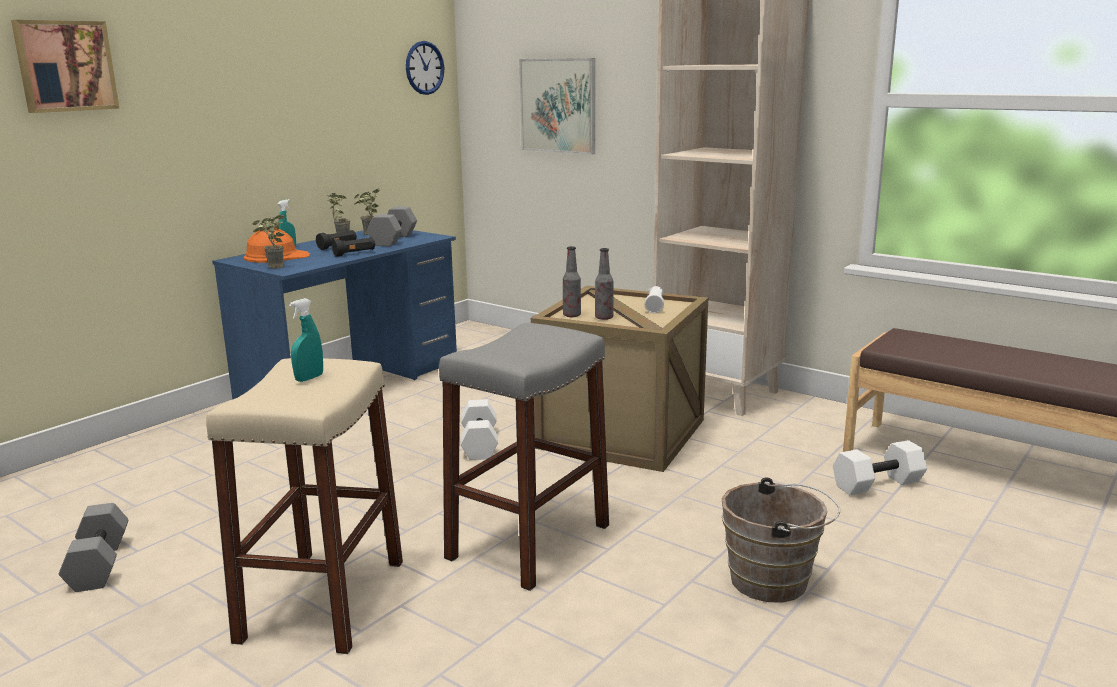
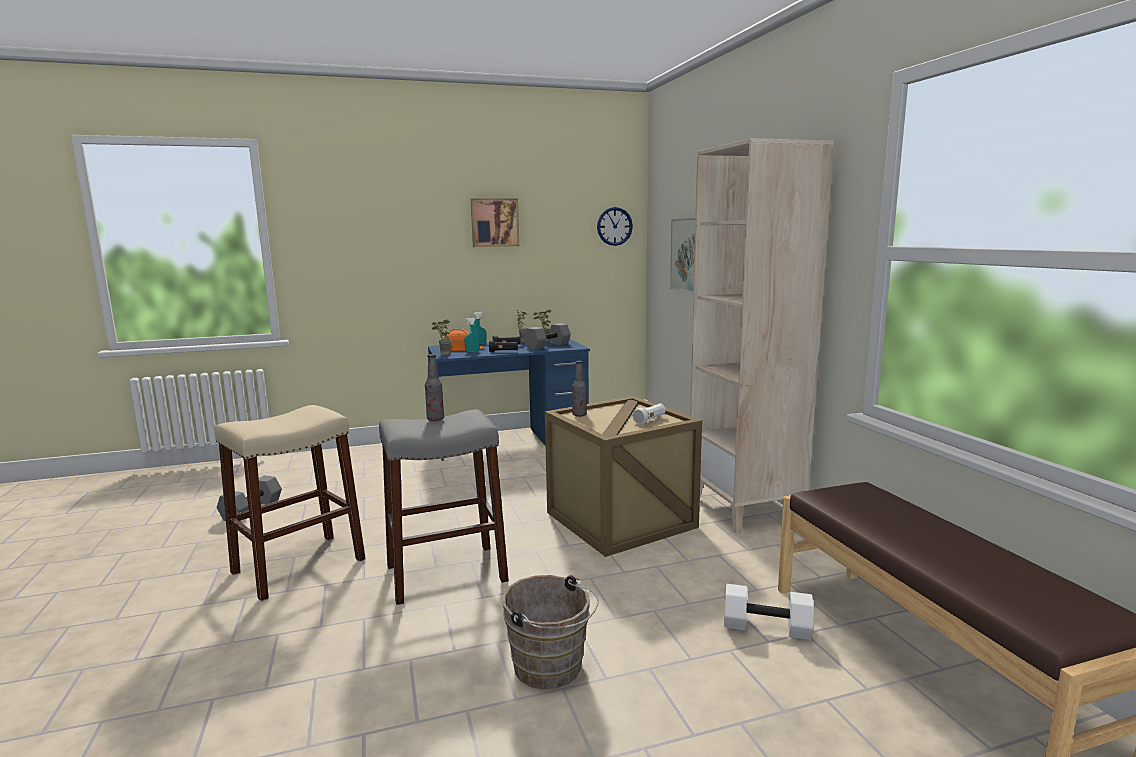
camera: 35 degrees right, 5 degrees down
(65, 66) = (345, 224): picture -> picture (494, 222)
(309, 378) = (292, 417): turquoise spray bottle -> turquoise spray bottle (472, 351)
(478, 443) = (519, 499): white dumbbell -> none
(604, 318) = (596, 421): bottle -> bottle (435, 419)

